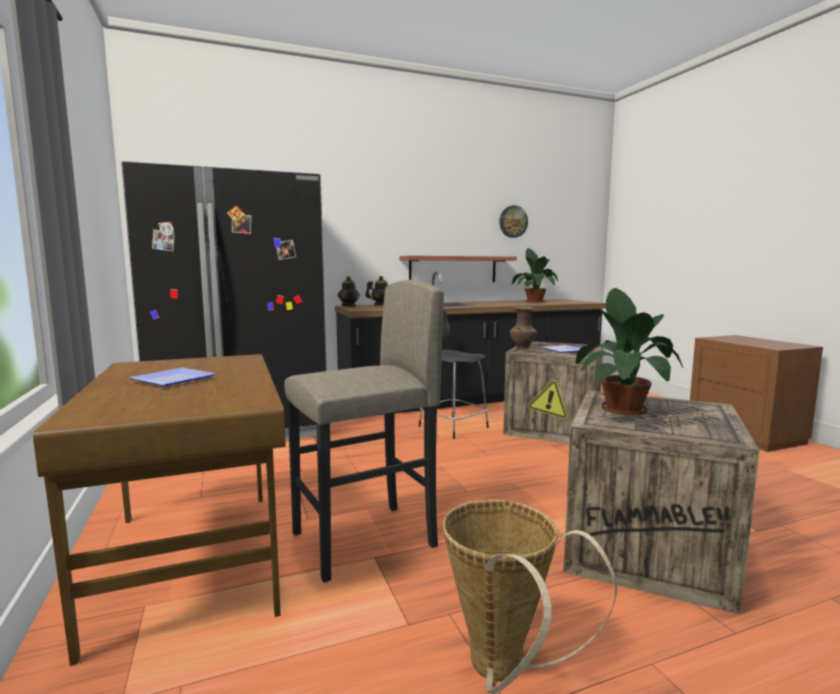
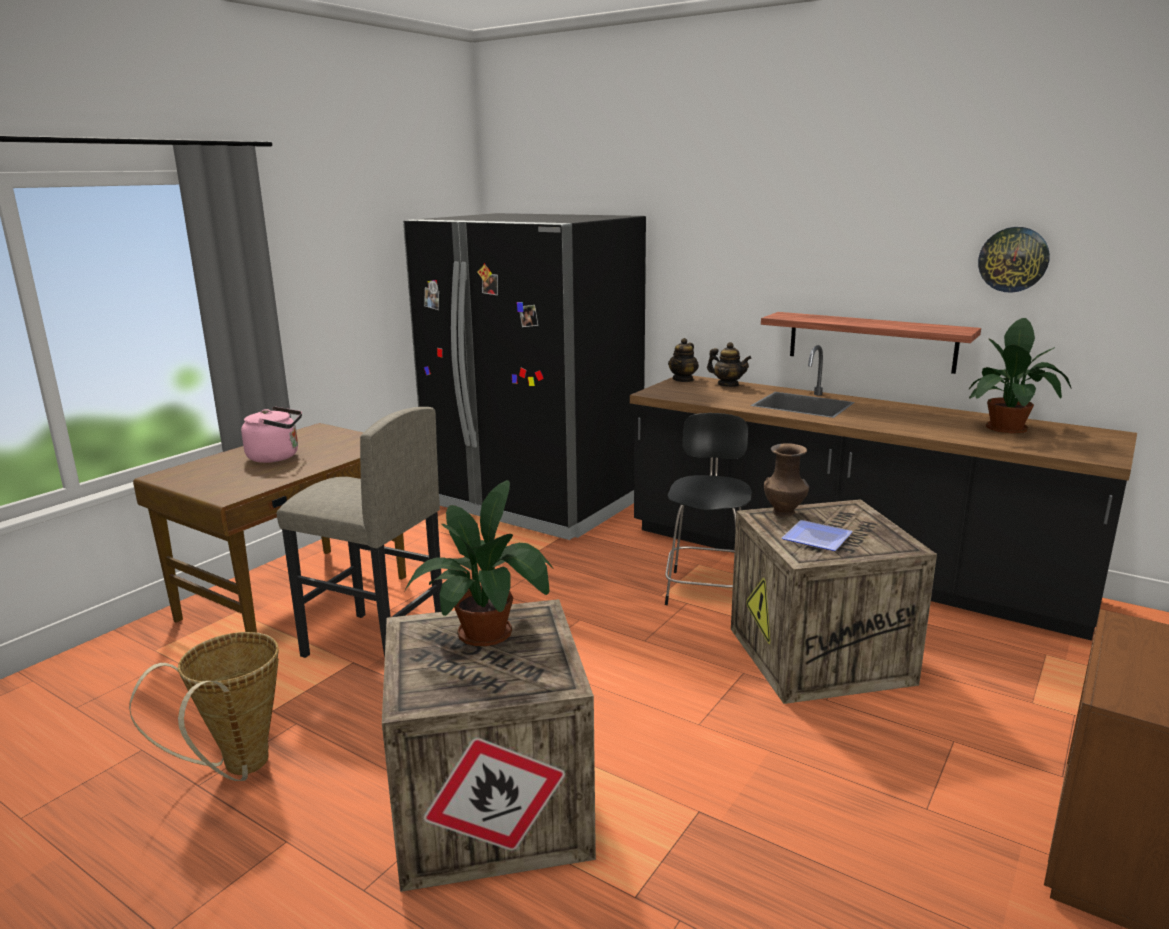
camera: 55 degrees right, 10 degrees up
(176, 380) = (277, 457): plate -> pink kettle

